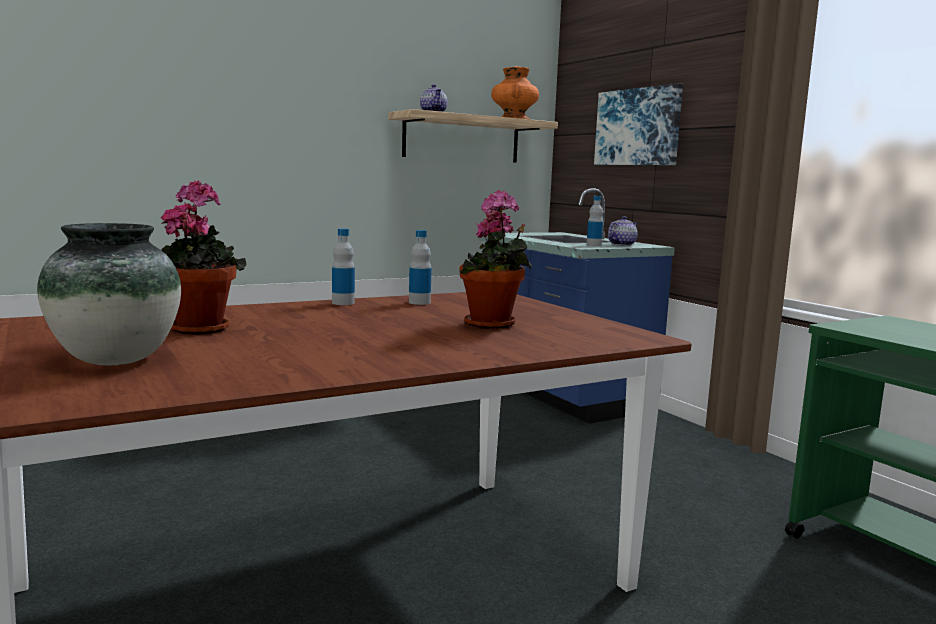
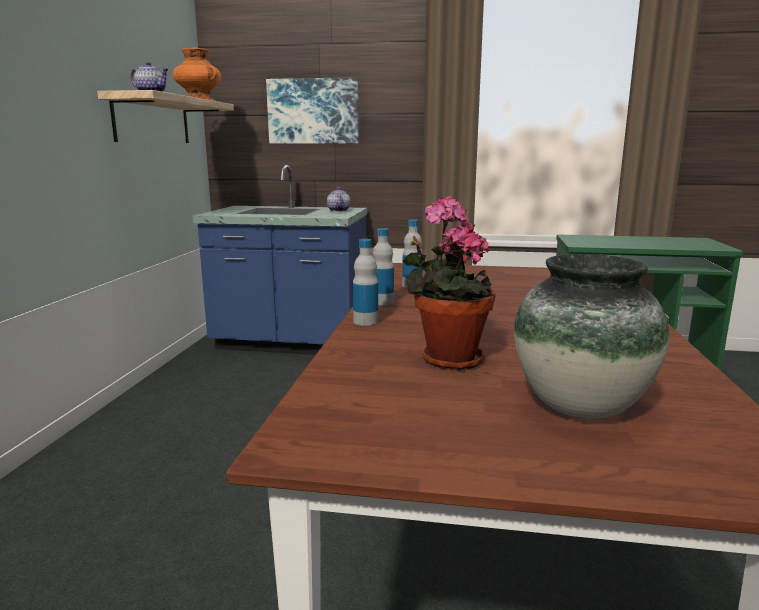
camera: 50 degrees left, 5 degrees up
(492, 325) = (525, 288): potted plant -> none
(594, 245) = (332, 214): bottle -> bottle (365, 321)

